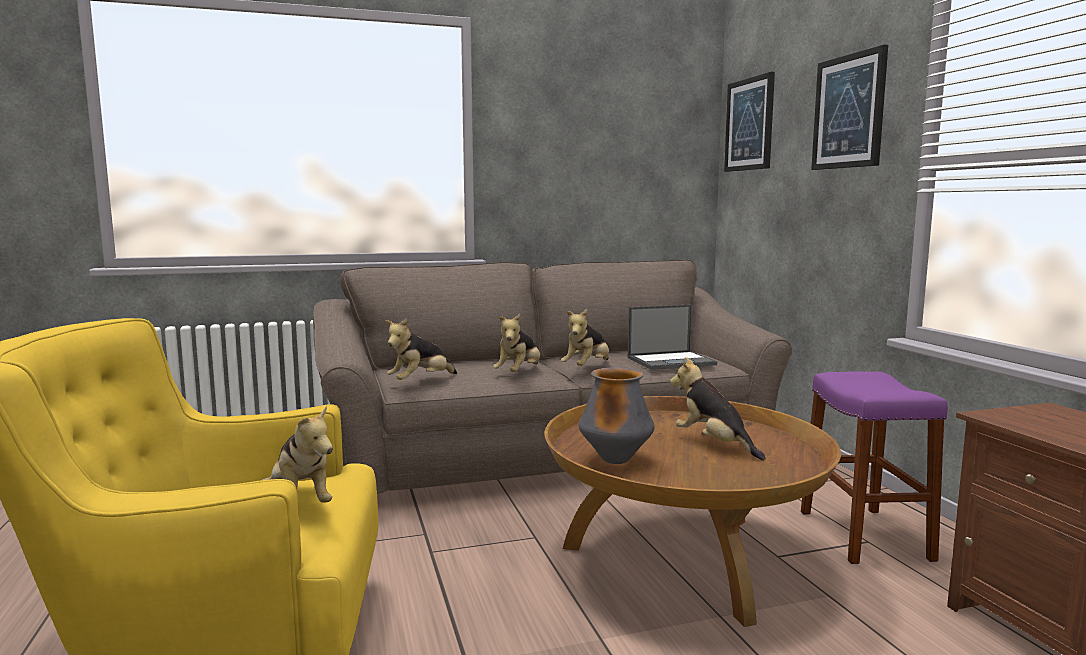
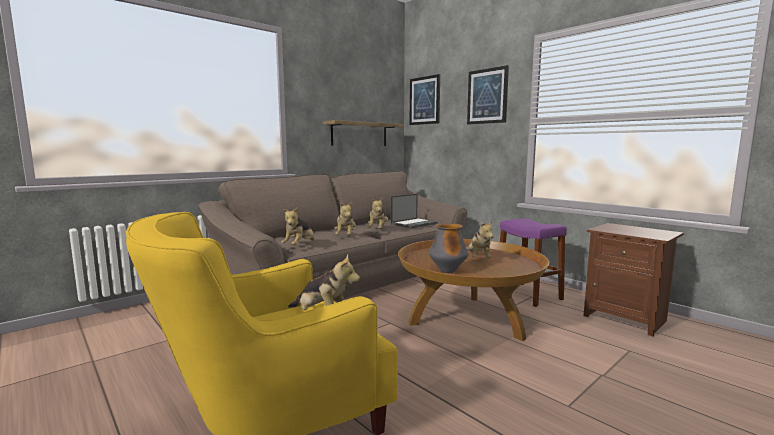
camera: 25 degrees left, 0 degrees up
(618, 191) = (359, 134): none -> shelf
(714, 444) = (478, 258): plush toy -> plush toy turned 120 degrees counterclockwise

